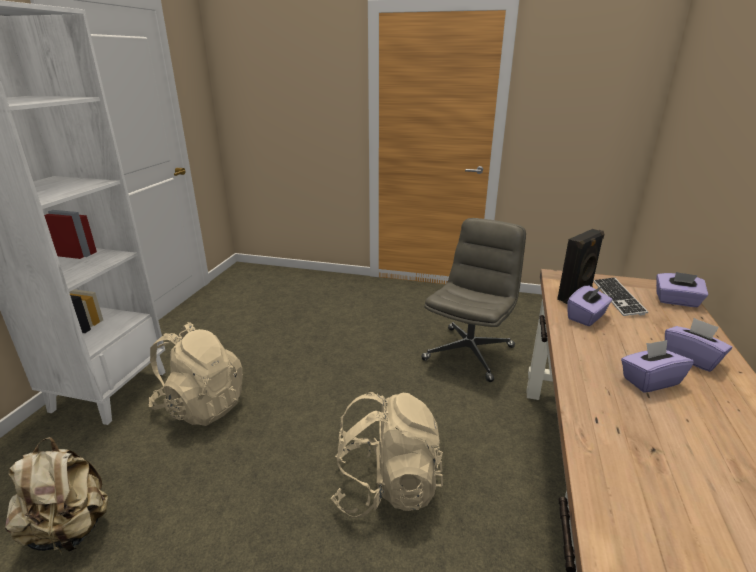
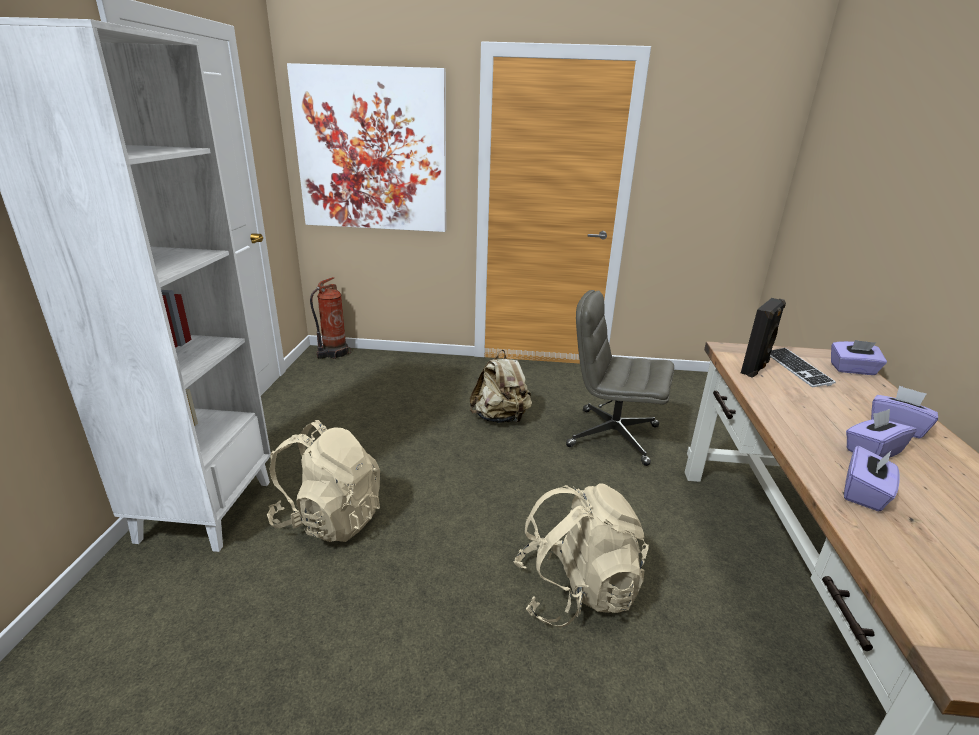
camera: 10 degrees left, 0 degrees up
(70, 530) = (219, 683): beige backpack -> beige backpack (500, 418)
(253, 269) = (333, 353): none -> fire extinguisher
(280, 98) = (372, 151): none -> picture
(469, 352) = (612, 436): grey office chair -> grey office chair turned 90 degrees counterclockwise
(586, 317) = (778, 390): purple tissue box -> purple tissue box (864, 493)

